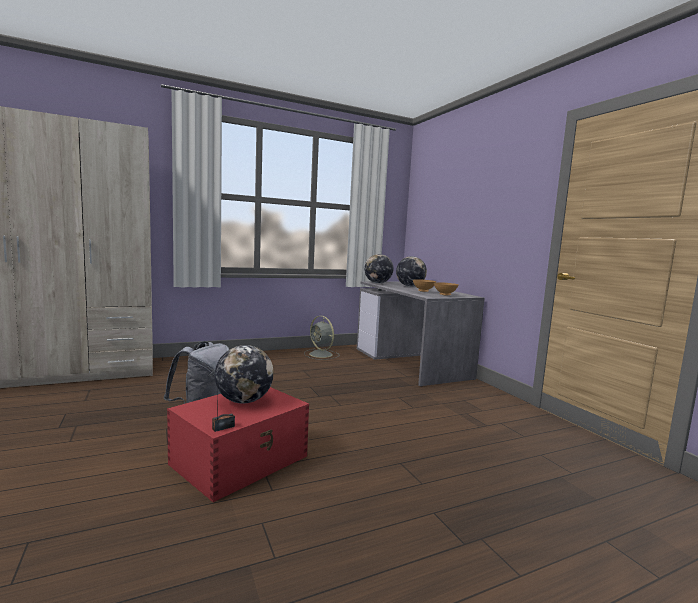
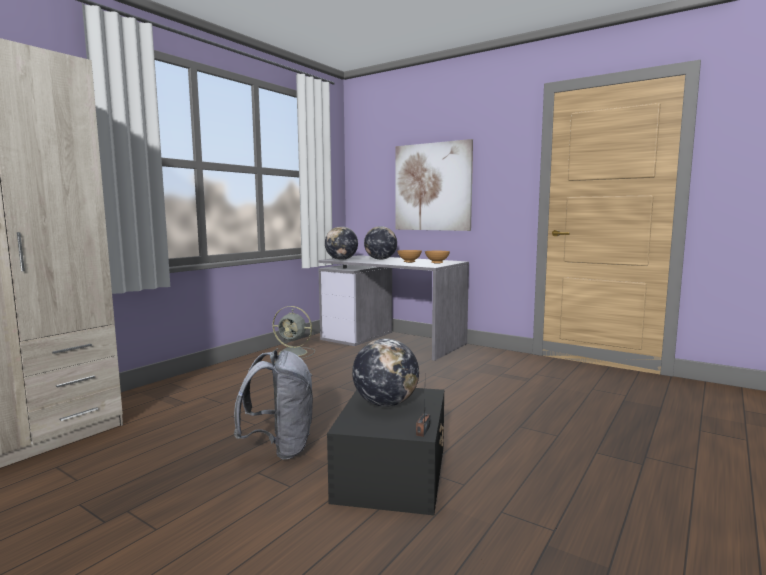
camera: 30 degrees left, 0 degrees up
(241, 460) = (393, 471): red storage box -> black storage box
(464, 222) = (432, 187): none -> picture

